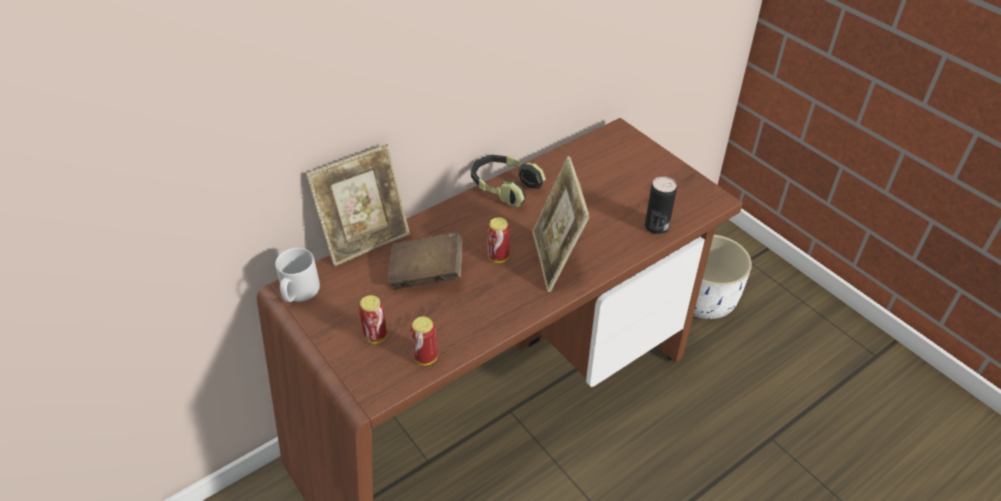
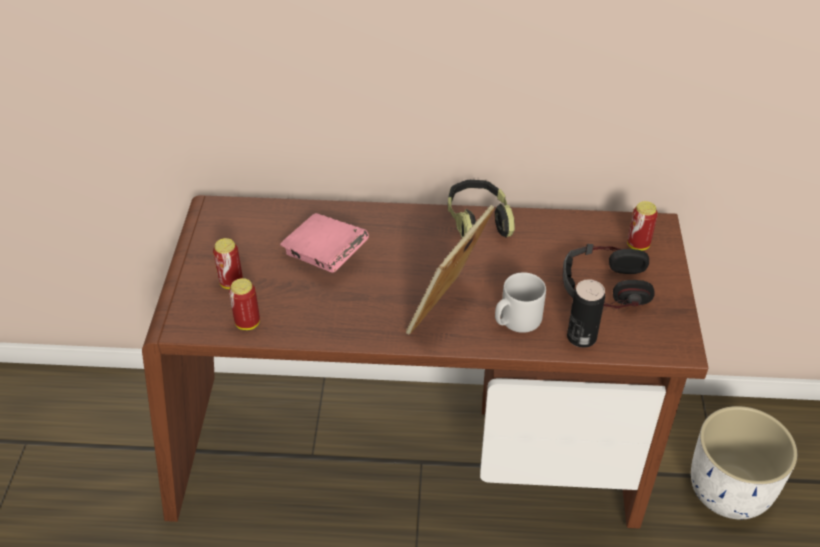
camera: 40 degrees right, 0 degrees up
(299, 292) = (216, 214): grey mug -> grey mug (516, 320)
(366, 240) = (310, 201): picture frame -> none
(426, 274) = (325, 257): brown book -> pink book
(498, 257) = (400, 278): can -> can (638, 245)
(633, 186) = (605, 286): none -> headphones

